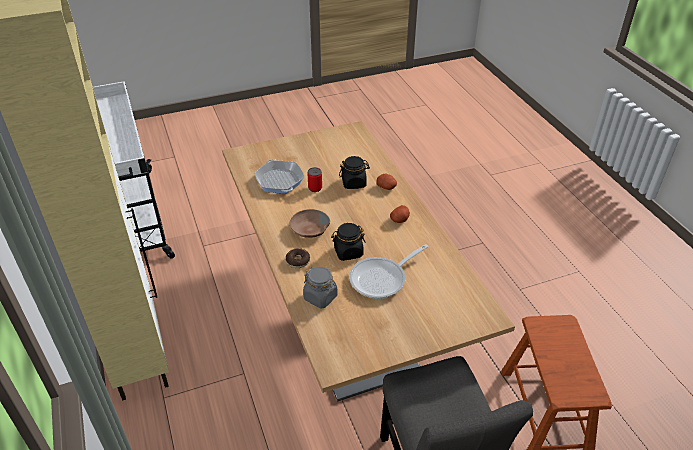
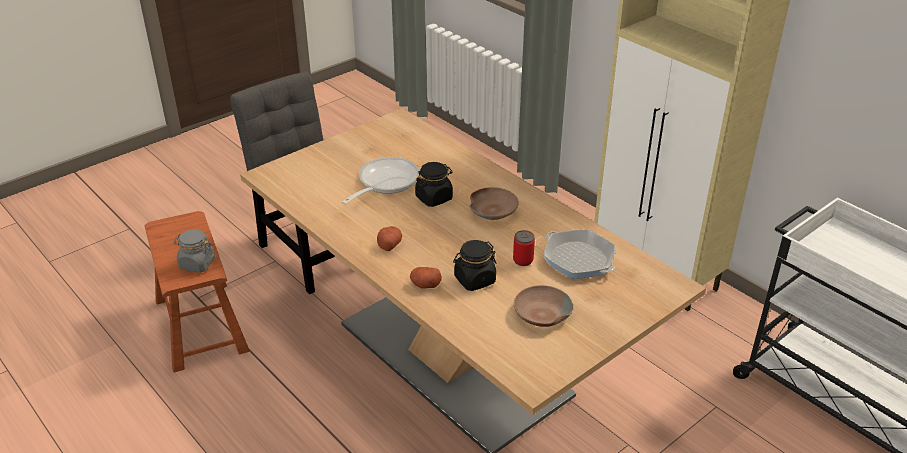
camera: 160 degrees right, 5 degrees down
(298, 261) = (483, 179): donut -> none
(320, 297) = (439, 157): grey jar -> grey jar (197, 264)
(327, 156) = (541, 314): none -> brown bowl

